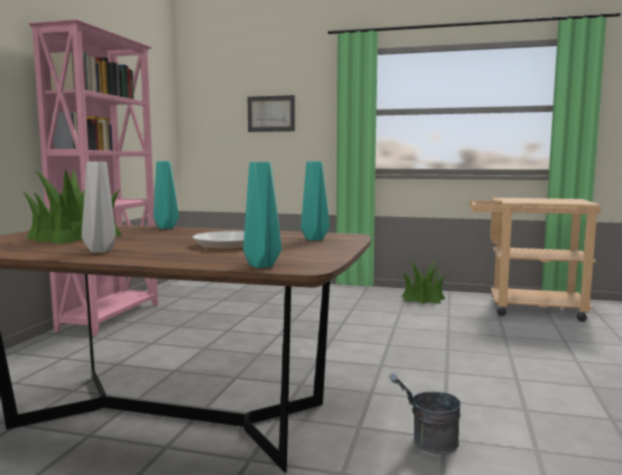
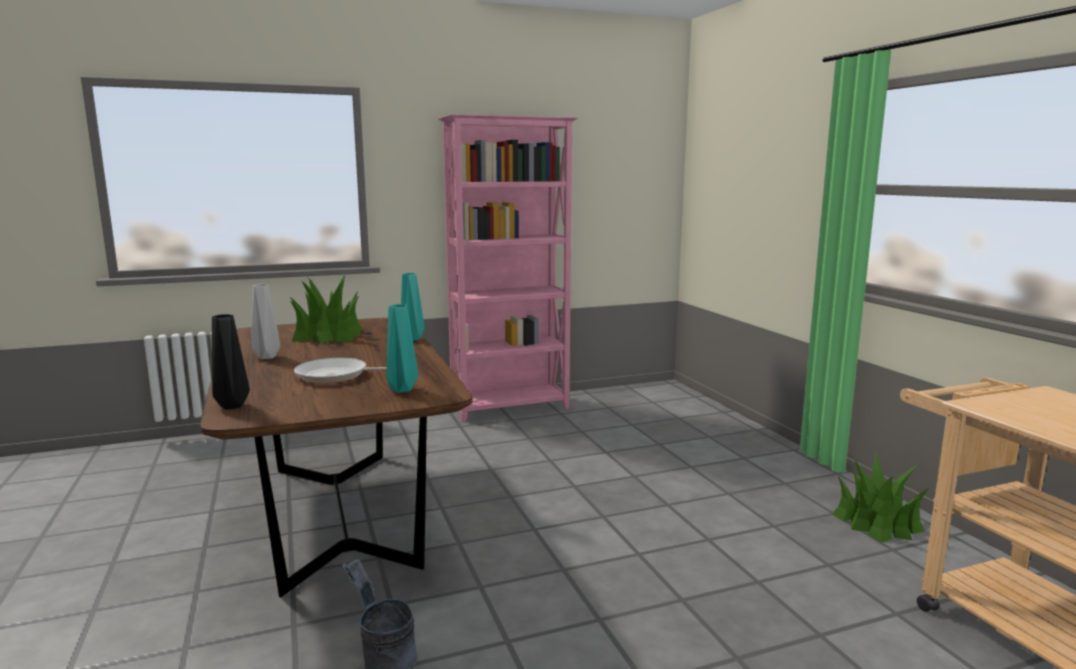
camera: 55 degrees right, 5 degrees up
(260, 265) = (233, 405): turquoise vase -> black vase
(271, 114) = (764, 184): picture -> none

